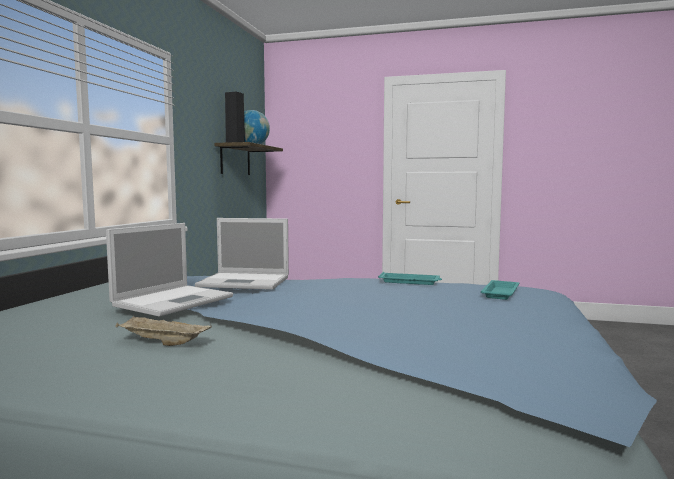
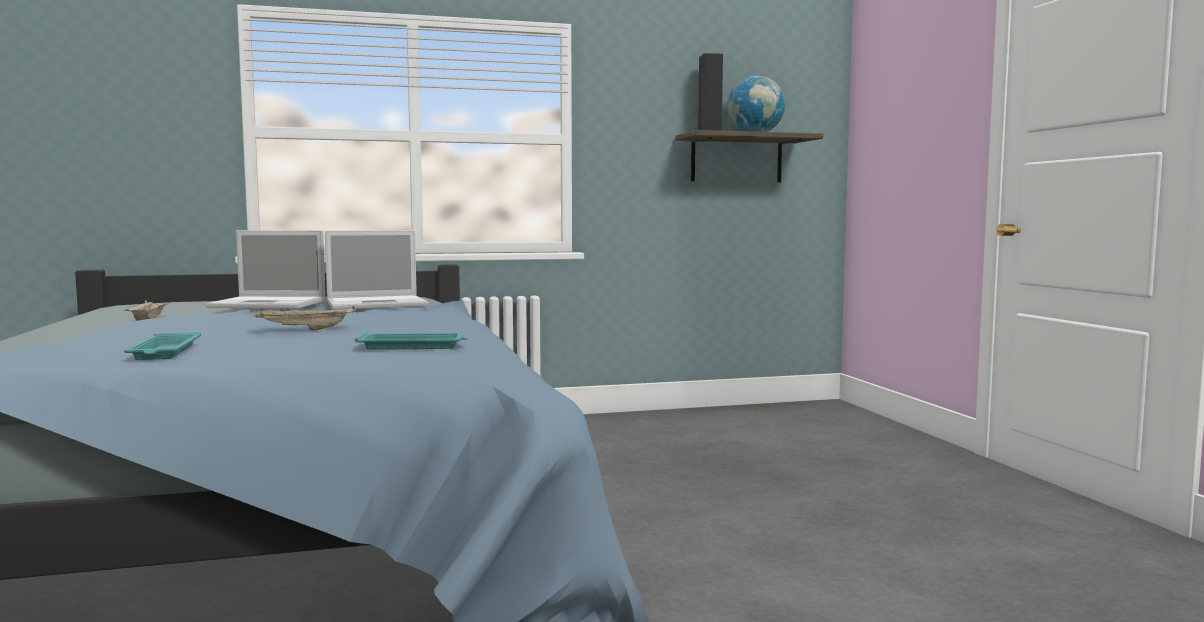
camera: 60 degrees right, 0 degrees up
(246, 282) = (379, 304): laptop -> laptop turned 90 degrees counterclockwise
(389, 303) = (304, 330): none -> beige tray
(410, 282) = (452, 326): turquoise tray -> turquoise tray (164, 352)

